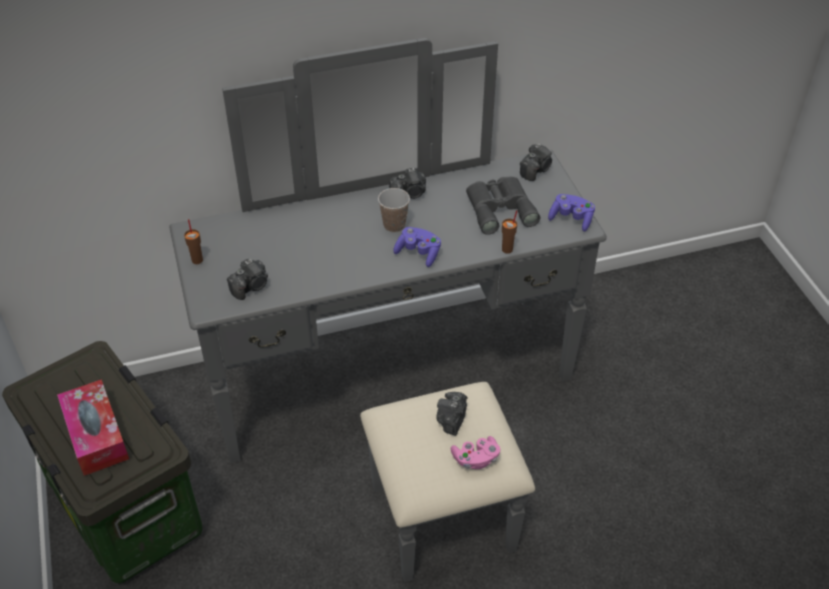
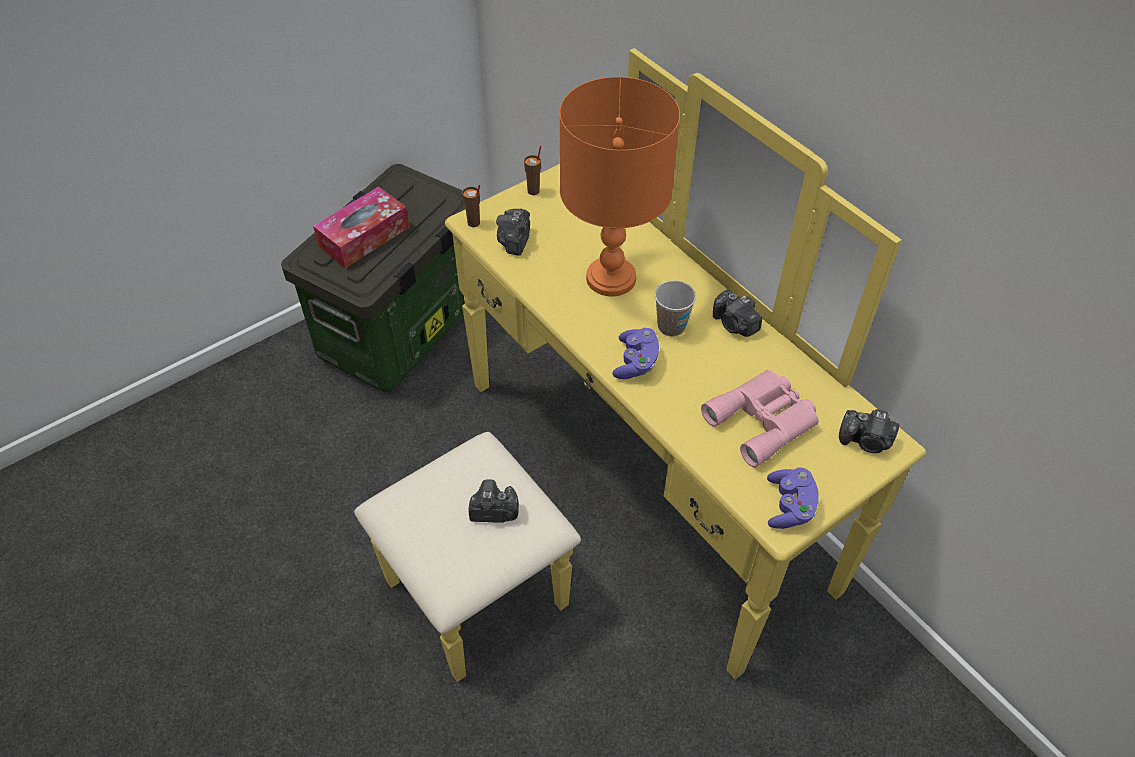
camera: 70 degrees right, 5 degrees up
(251, 287) = (514, 242): camera -> camera turned 75 degrees clockwise
(327, 242) = (612, 278): none -> orange table lamp
(403, 405) = (609, 507): grey dresser -> yellow dresser
(475, 459) = (446, 551): pink game controller -> none
(499, 208) = (764, 420): grey binoculars -> pink binoculars
(507, 249) = (689, 448): brown cup -> brown cup (474, 223)

